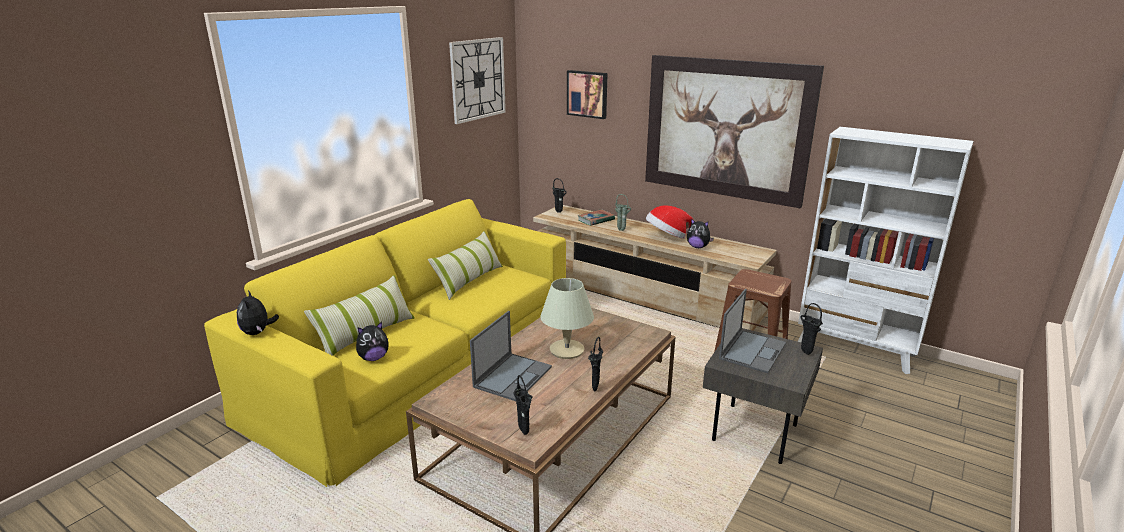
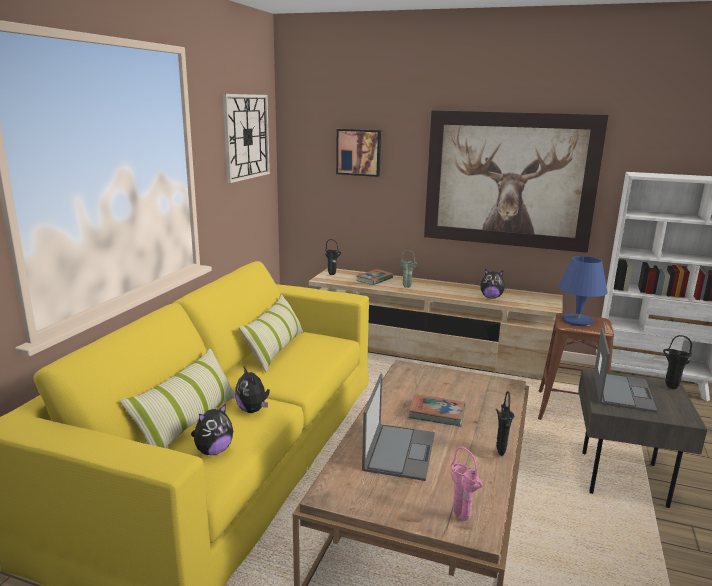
camera: 15 degrees left, 5 degrees down
(258, 332) = (65, 436): plush toy -> plush toy (253, 410)
(524, 434) = (463, 520): black vase -> pink vase
(566, 350) = (437, 413): beige table lamp -> book
(667, 237) = (455, 290): hat -> none
(755, 278) = (577, 320): none -> blue table lamp

